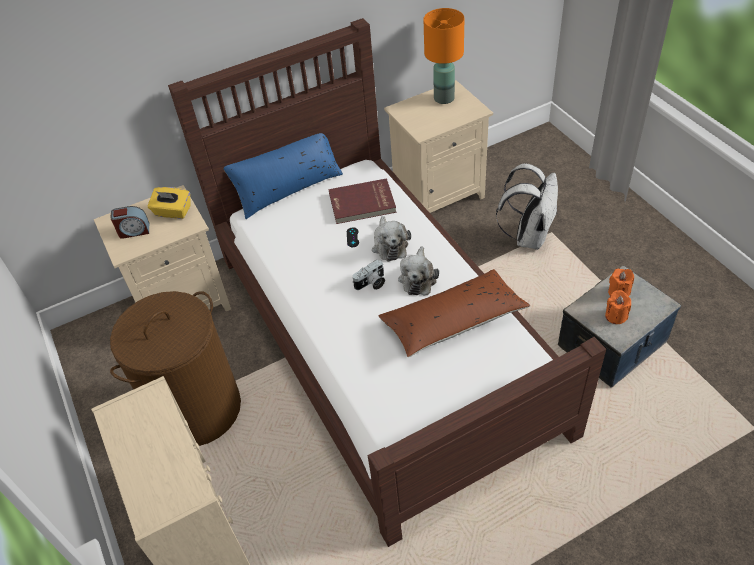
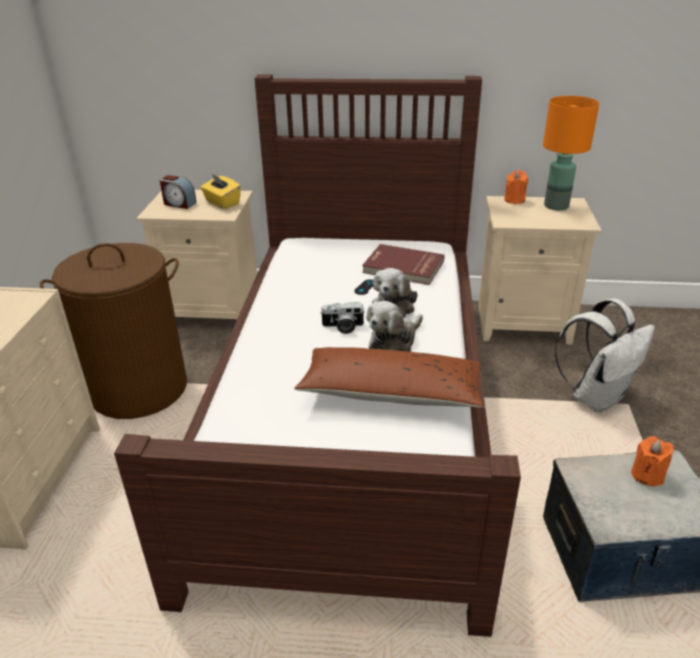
camera: 30 degrees right, 15 degrees down
(288, 189) = (350, 237): blue pillow -> none
(615, 316) = (622, 498): orange candle -> orange candle (514, 200)

